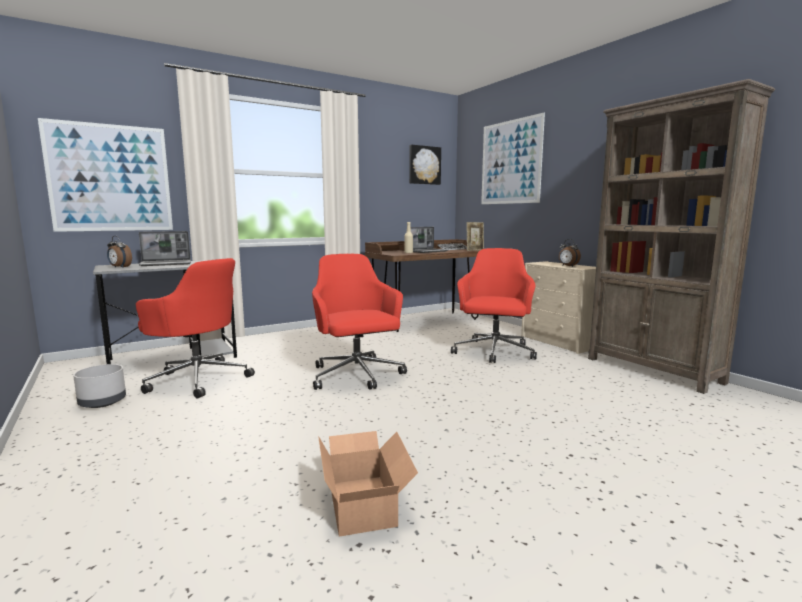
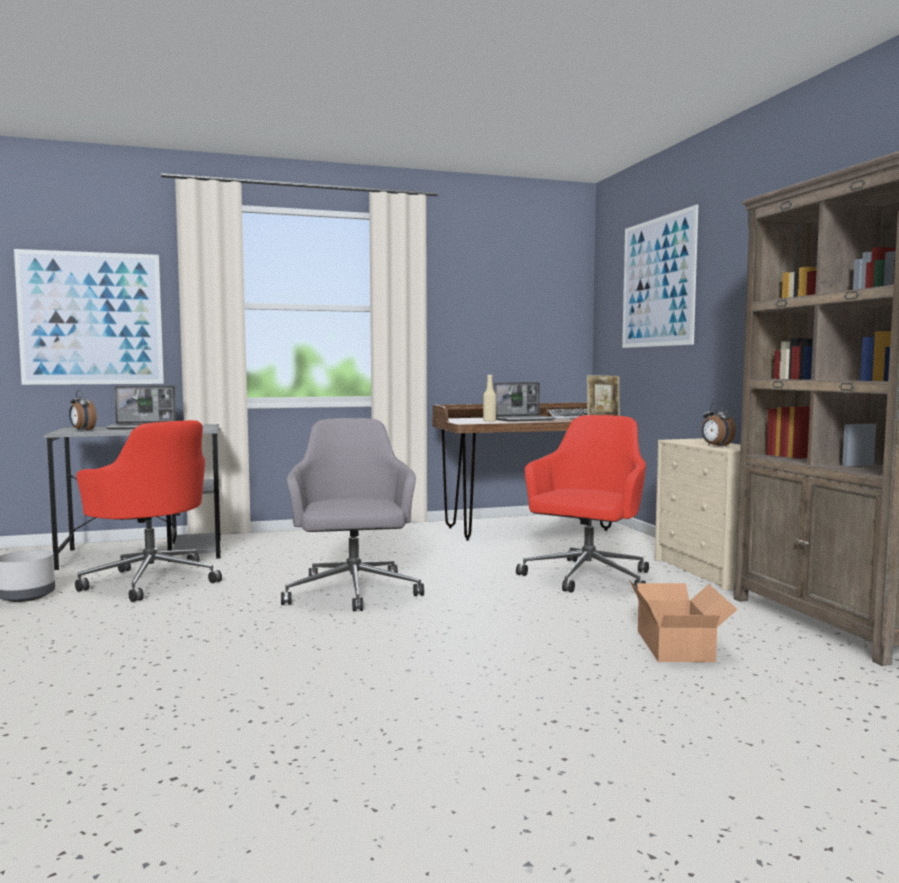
camera: 15 degrees right, 5 degrees down
(356, 375) = (353, 593): red office chair -> grey office chair
(365, 502) = (222, 737): cardboard box -> cardboard box (677, 645)
(424, 165) = (537, 290): picture -> none

